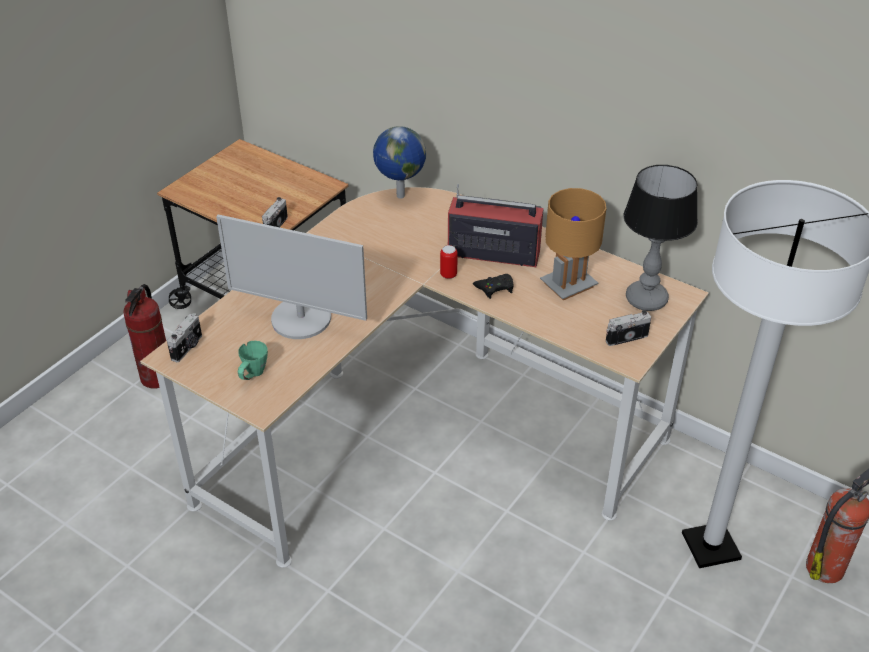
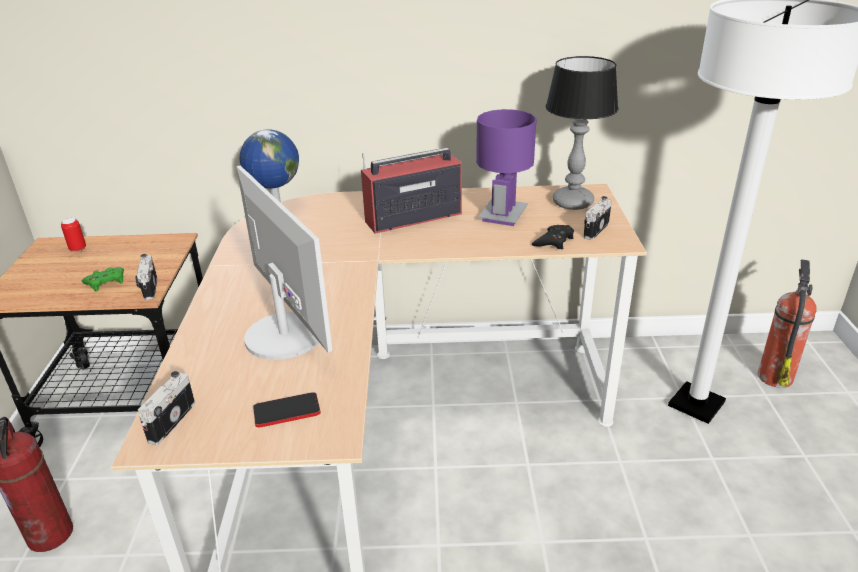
camera: 35 degrees left, 10 degrees down
(188, 347) = (169, 421): camera -> camera turned 150 degrees counterclockwise
(252, 206) = (106, 282): none -> green game controller
(252, 376) = (287, 411): green mug -> phone
(301, 319) = (285, 335): monitor -> monitor turned 105 degrees counterclockwise
(448, 275) = (393, 245): can -> can (78, 249)
(495, 288) = (447, 239): black game controller -> black game controller (553, 241)
(568, 284) = (502, 215): brown table lamp -> purple table lamp

